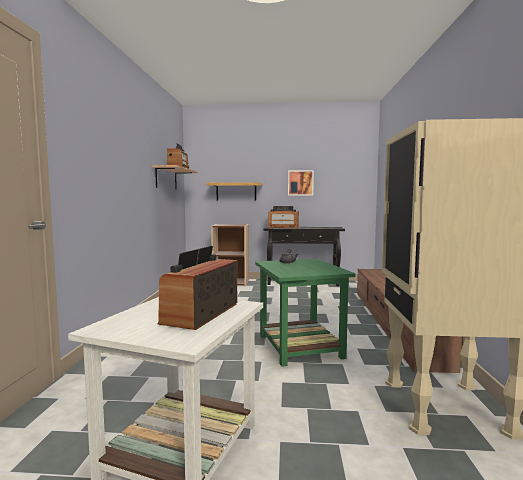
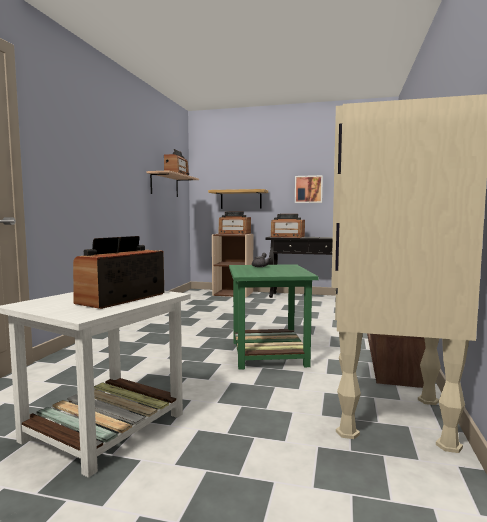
camera: 10 degrees right, 0 degrees up
(231, 224) = (234, 233): none -> radio

